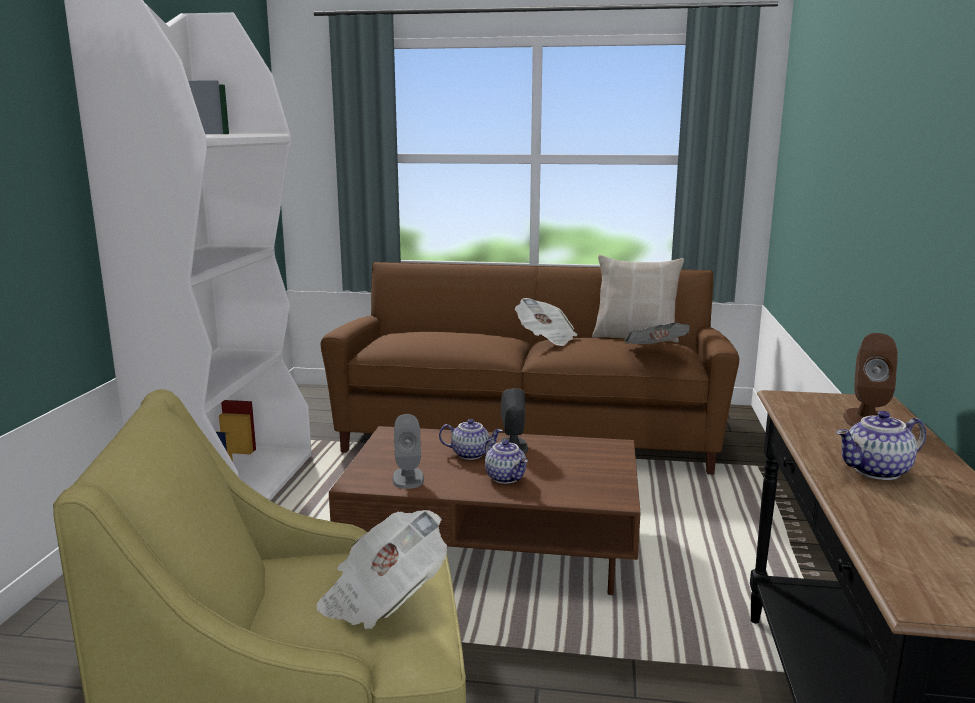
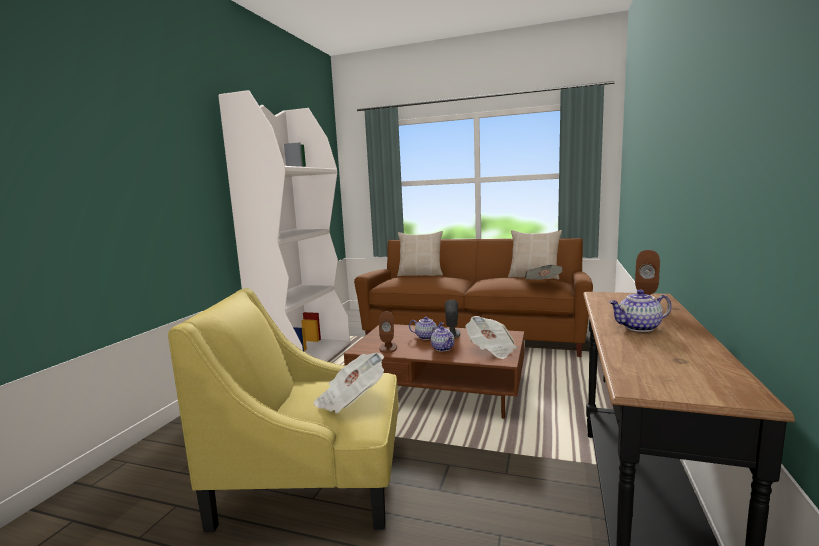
camera: 10 degrees right, 5 degrees down
(408, 478) = (388, 348): grey speaker -> brown speaker
(437, 329) = (420, 274): none -> beige pillow
(546, 338) = (480, 277): newspaper -> newspaper (491, 349)

